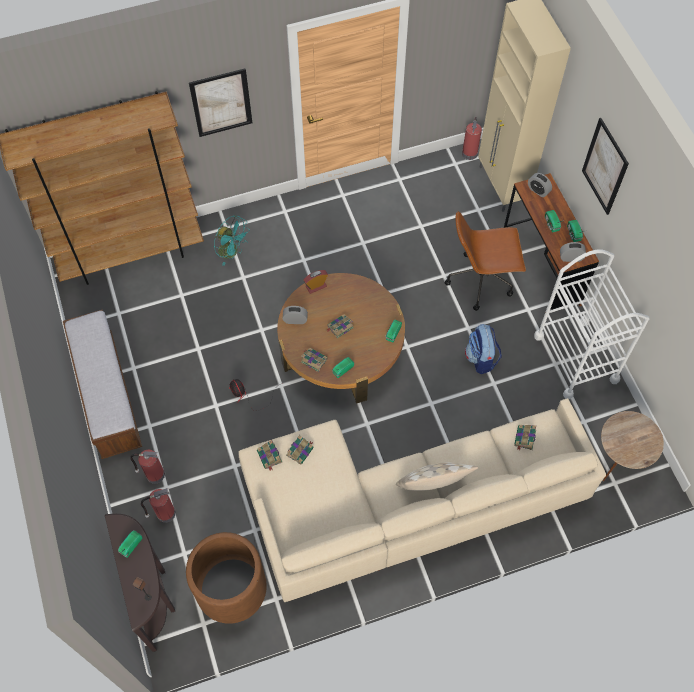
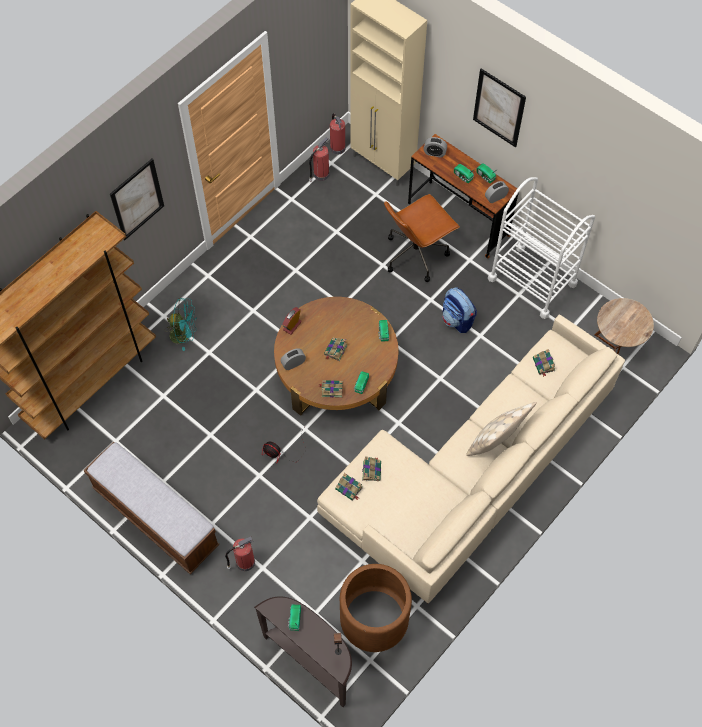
camera: 30 degrees left, 0 degrees up
(164, 513) = (276, 589): fire extinguisher -> fire extinguisher (320, 175)

